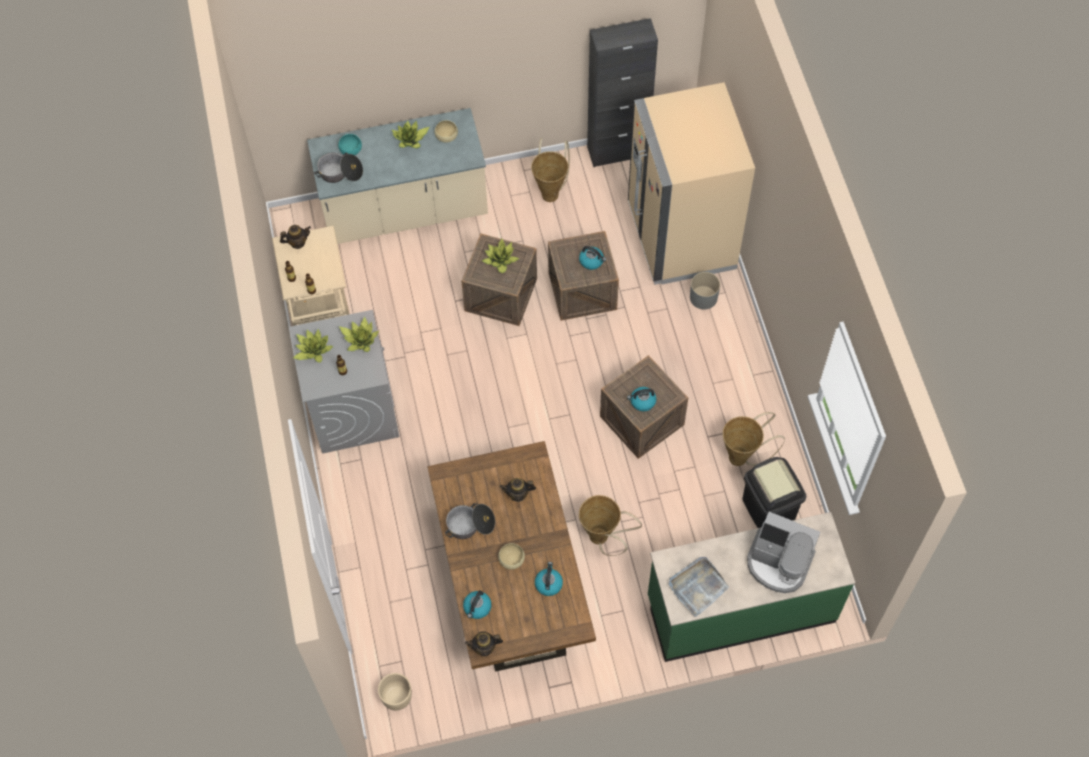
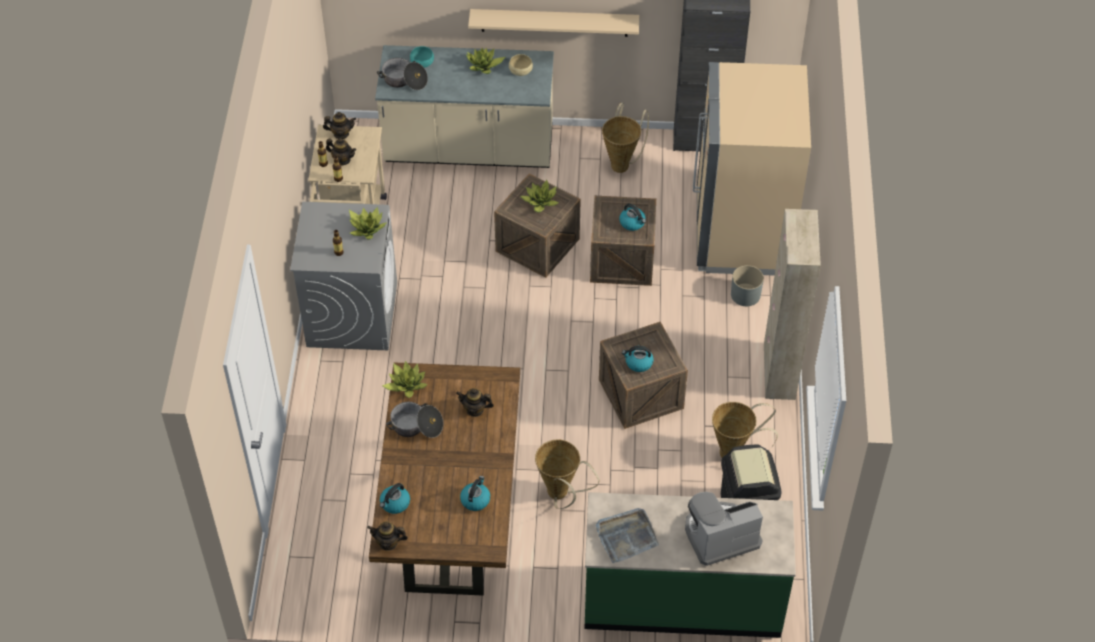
camera: 15 degrees right, 10 degrees down
(308, 270) = (342, 160): none -> teapot
(313, 350) = (317, 227): potted plant -> potted plant (406, 385)
(397, 697) = (296, 590): beige planter -> none
(469, 84) = (554, 22): none -> beige shelf
(511, 559) = (446, 467): beige bowl -> none
(756, 366) = (779, 372): none -> beige cabinet
(779, 562) = (720, 535): coffee machine -> coffee machine turned 120 degrees clockwise

